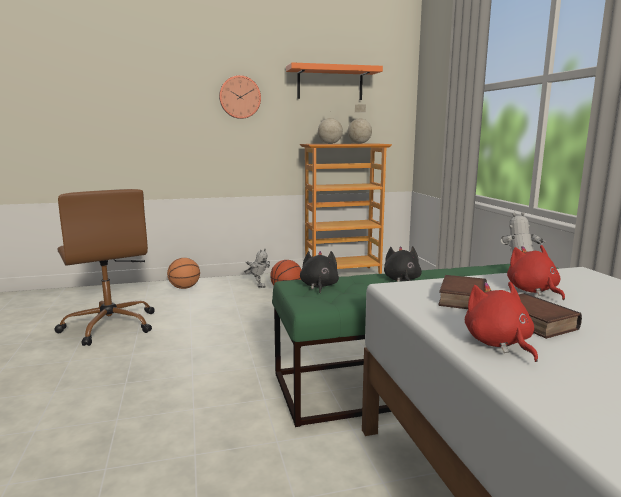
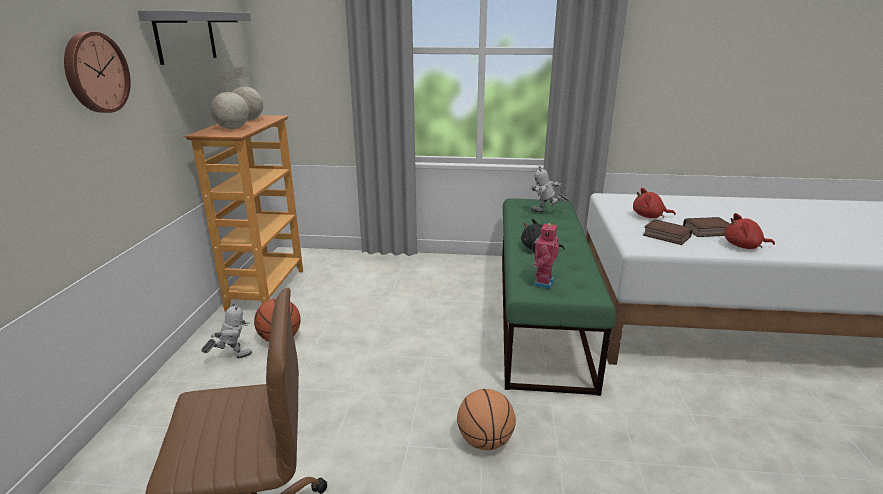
camera: 70 degrees left, 10 degrees up
(184, 288) = (155, 433): basketball -> basketball (485, 441)
(319, 286) = (542, 283): black plush toy -> toy robot
(330, 83) = (185, 36): orange shelf -> grey shelf

